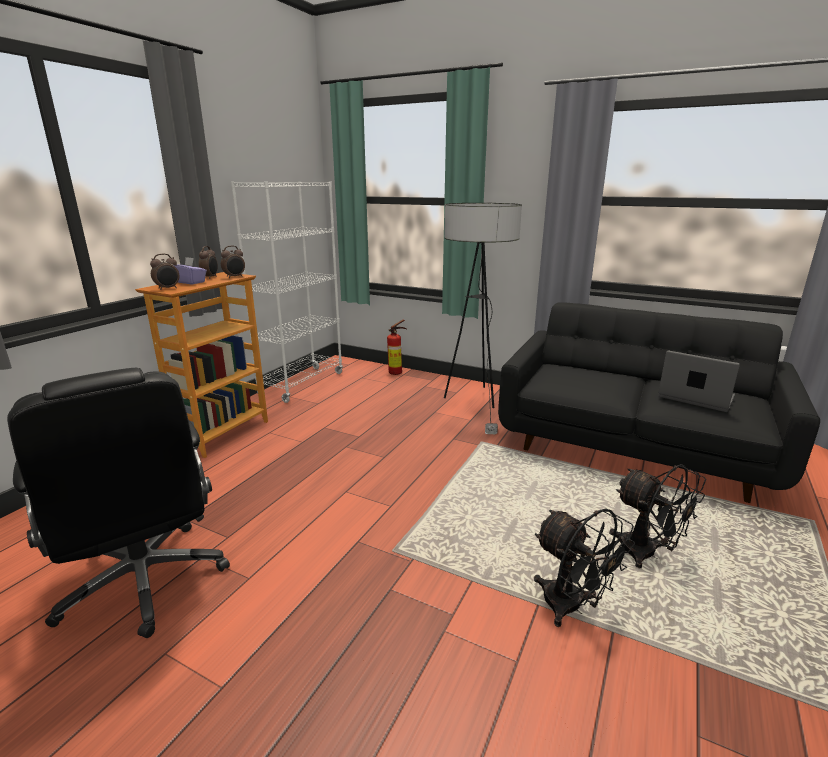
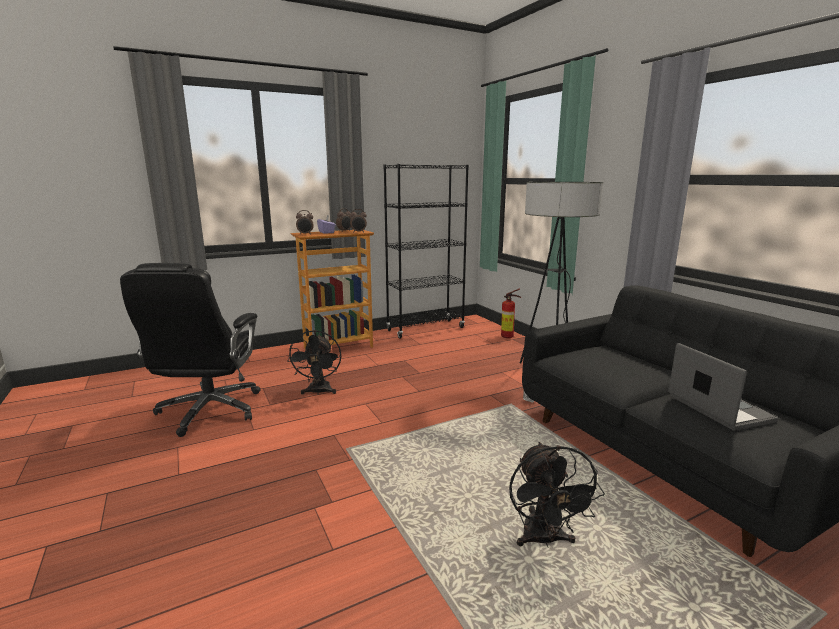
camera: 35 degrees right, 5 degrees down
(302, 384) = (425, 329): white bookcase -> black bookcase
(571, 607) = (418, 541): black fan -> black fan (318, 392)

